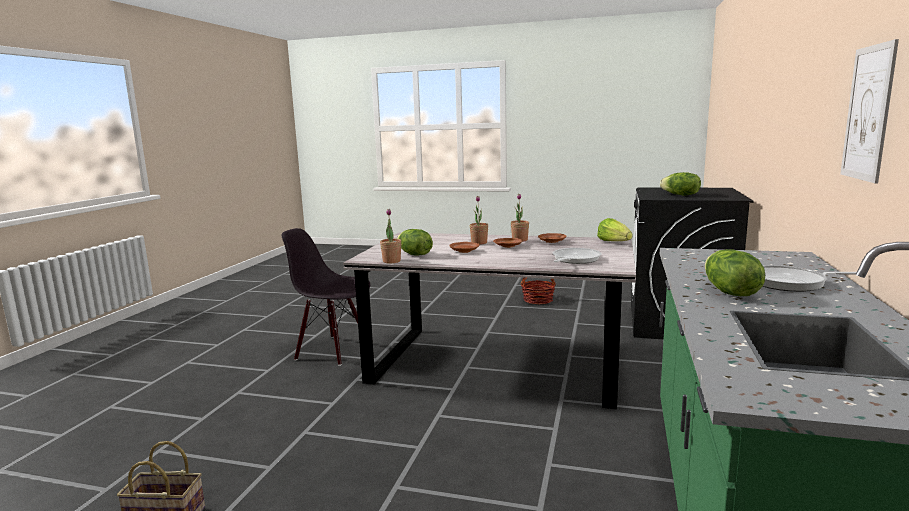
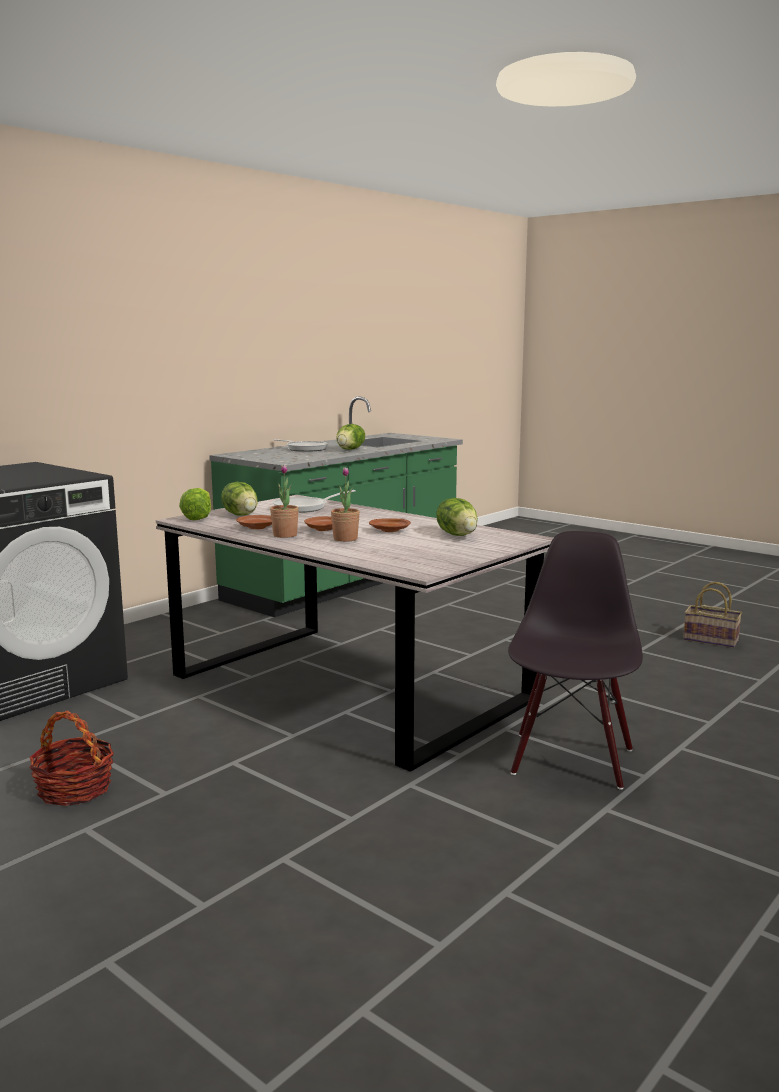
camera: 155 degrees left, 0 degrees up
(334, 350) = (570, 760): black chair -> black chair turned 120 degrees counterclockwise
(391, 261) = (496, 530): potted plant -> none
(680, 195) = (31, 475): lettuce -> lettuce (241, 515)
(868, 113) = (248, 348): picture -> none

